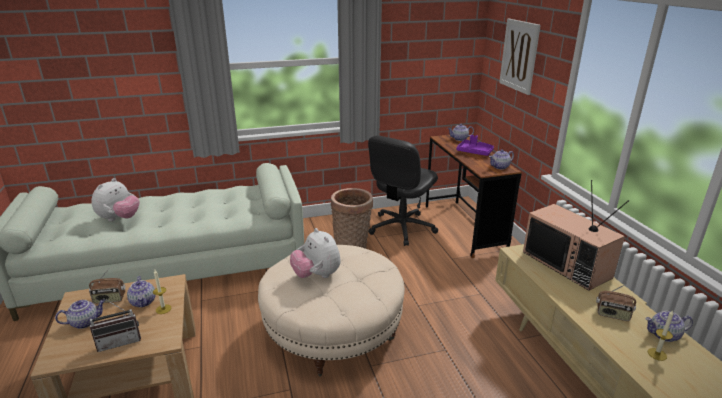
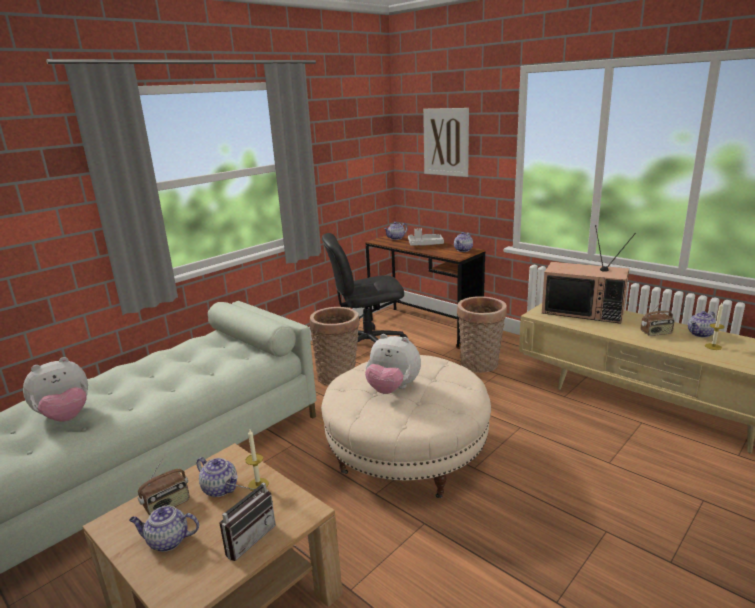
camera: 30 degrees left, 5 degrees down
(85, 322) = (167, 541): teapot -> teapot turned 120 degrees counterclockwise
(119, 219) = (65, 417): plush toy -> plush toy turned 60 degrees clockwise
(401, 228) = (368, 344): black office chair -> black office chair turned 75 degrees clockwise
(473, 280) = (480, 365): none -> basket
(474, 152) = (425, 244): purple tray -> grey tray

